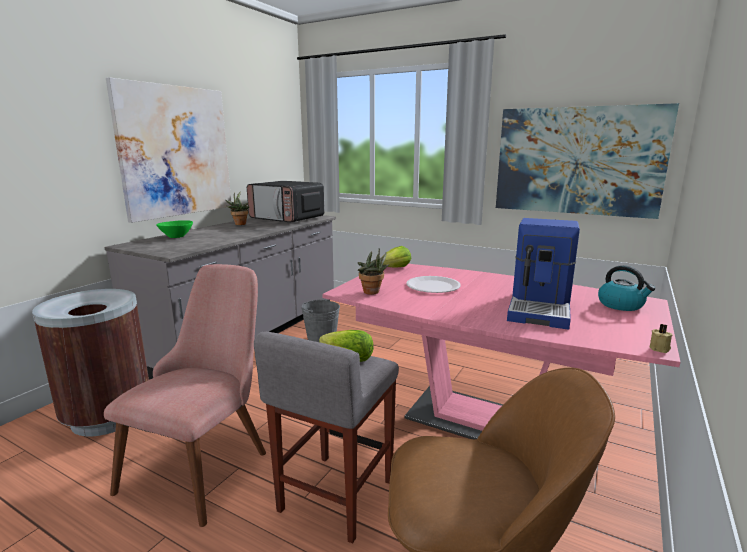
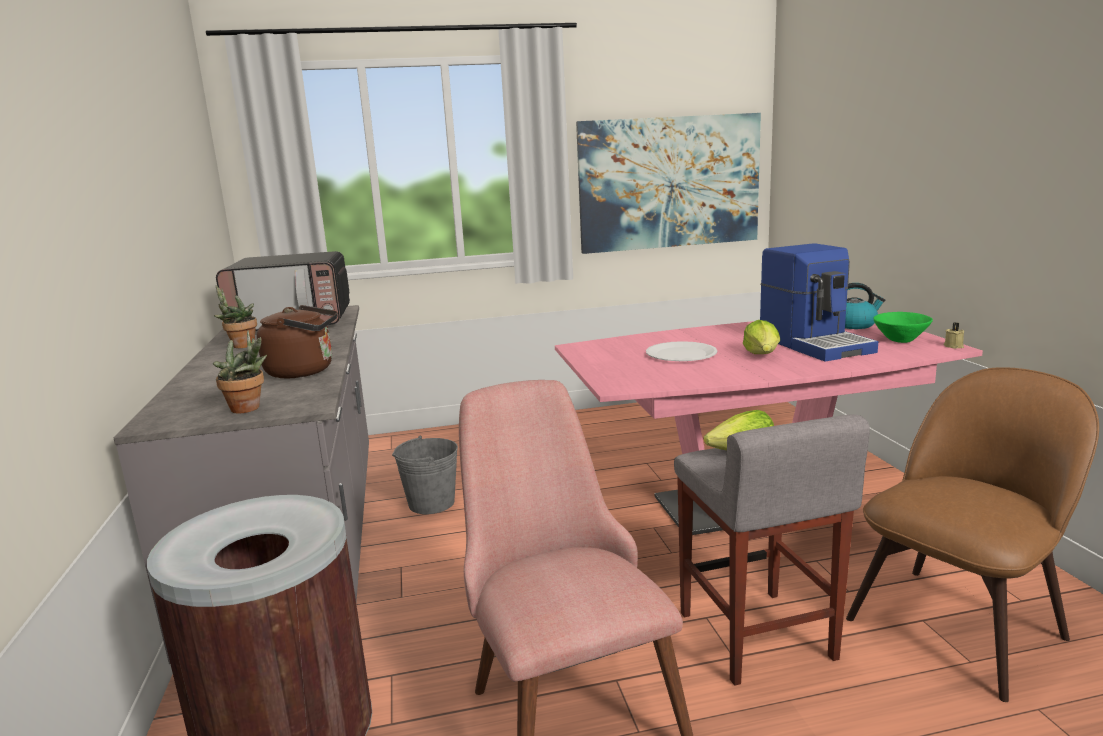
camera: 40 degrees left, 0 degrees up
(176, 151) = (134, 219): picture -> none
(176, 236) = (202, 387): green bowl -> green bowl (900, 340)
(217, 239) = (305, 371): none -> brown kettle
(373, 292) = (647, 377): potted plant -> potted plant (249, 409)
(395, 268) = (588, 349): lettuce -> lettuce (762, 355)

